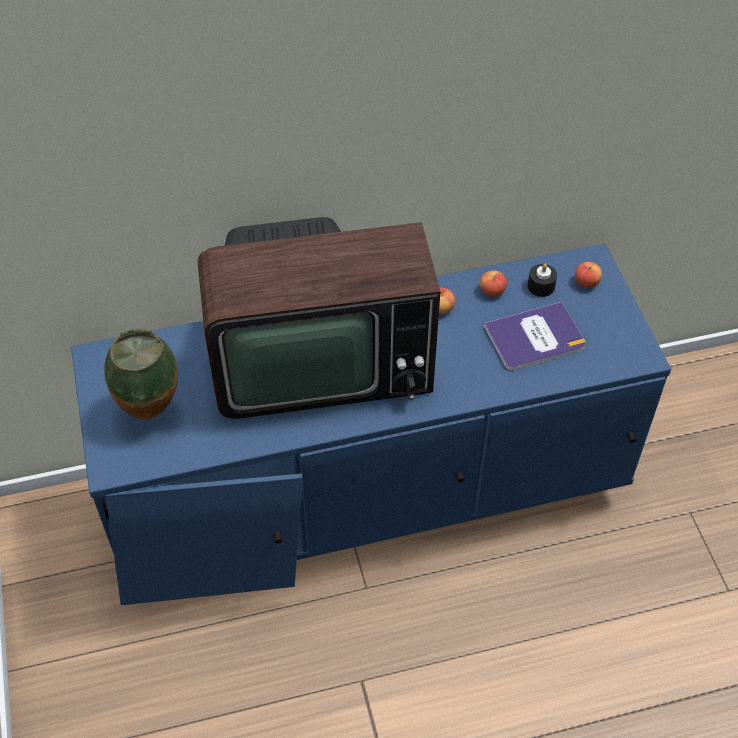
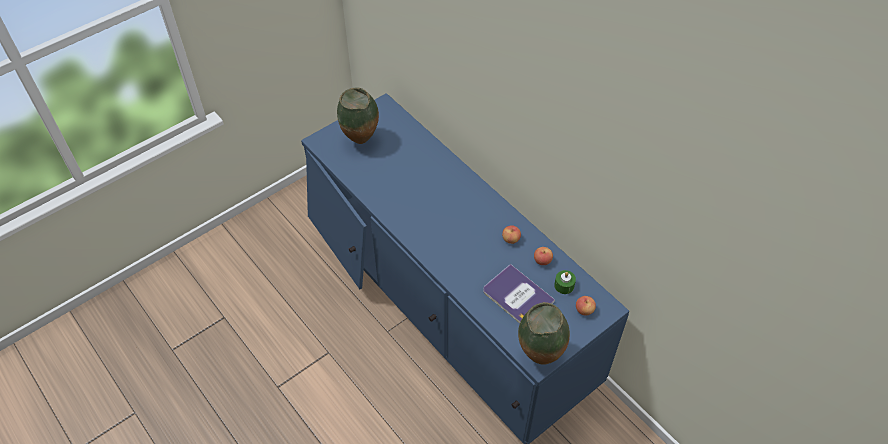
camera: 65 degrees right, 0 degrees up
(317, 360) = (435, 196): television -> none
(541, 286) = (564, 285): black candle -> green candle
(637, 353) = (539, 358): none -> vase

